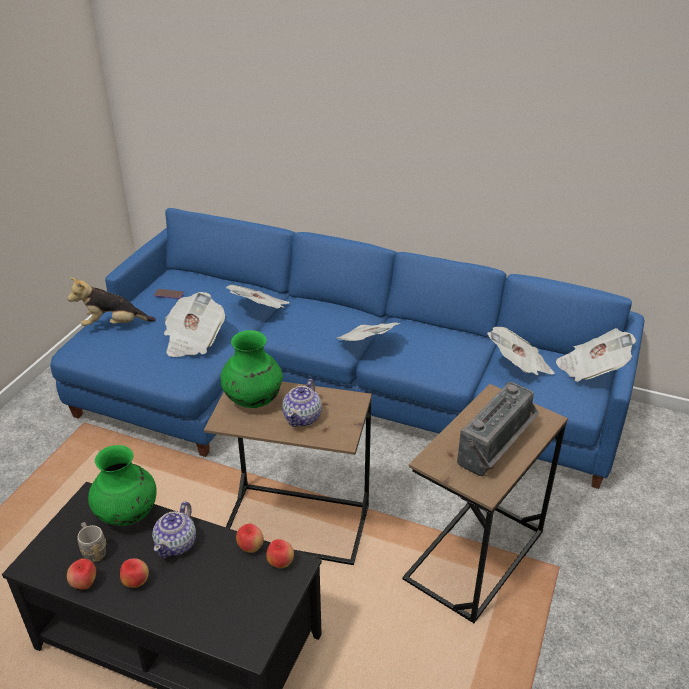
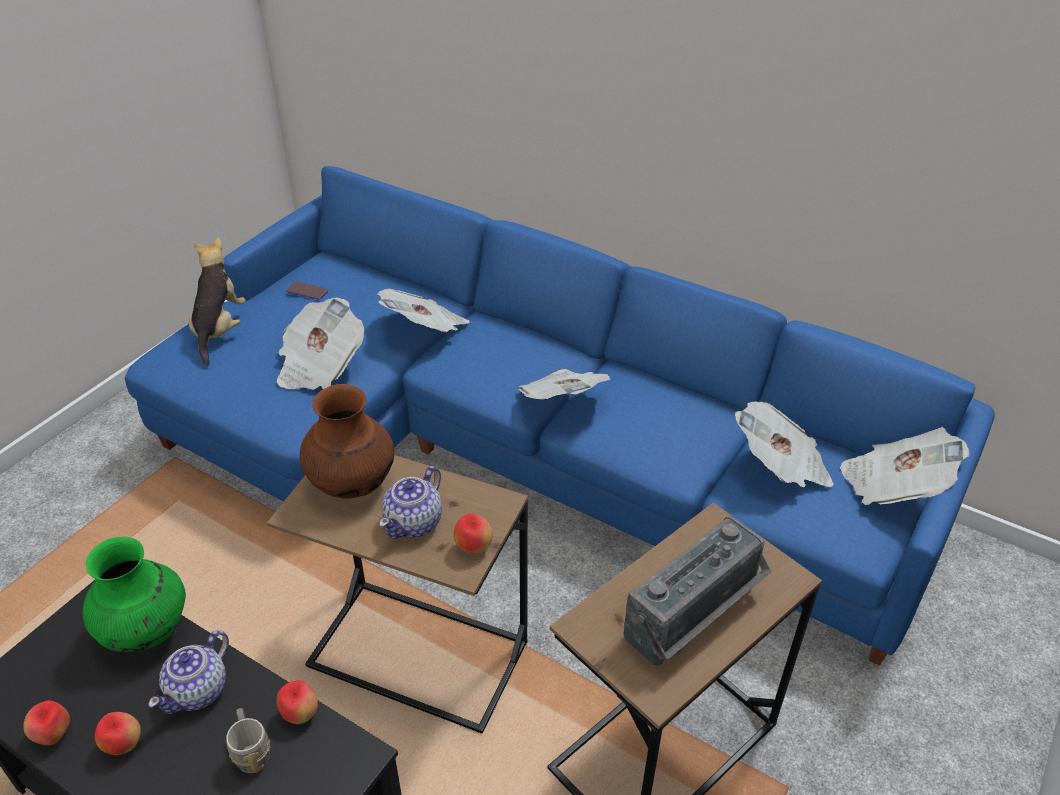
camera: 10 degrees right, 5 degrees up
(93, 550) = (82, 682): grey mug -> grey mug (251, 751)
(113, 325) = (219, 330): plush toy -> plush toy turned 90 degrees clockwise
(253, 400) = (351, 483): green vase -> brown vase
(280, 563) = (335, 748): apple -> apple (473, 547)

